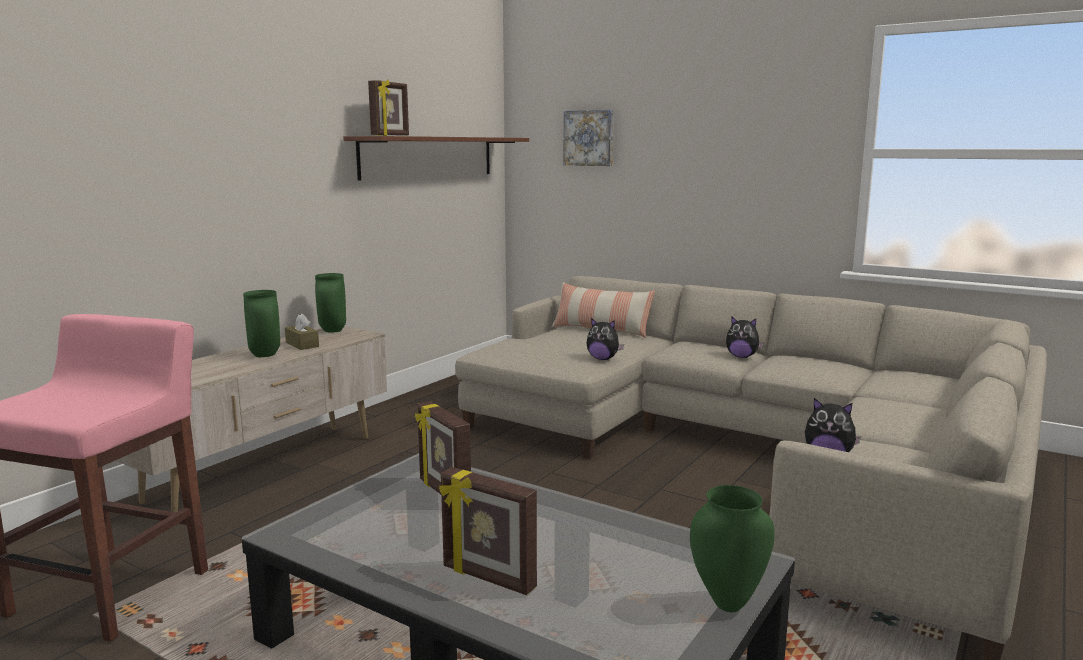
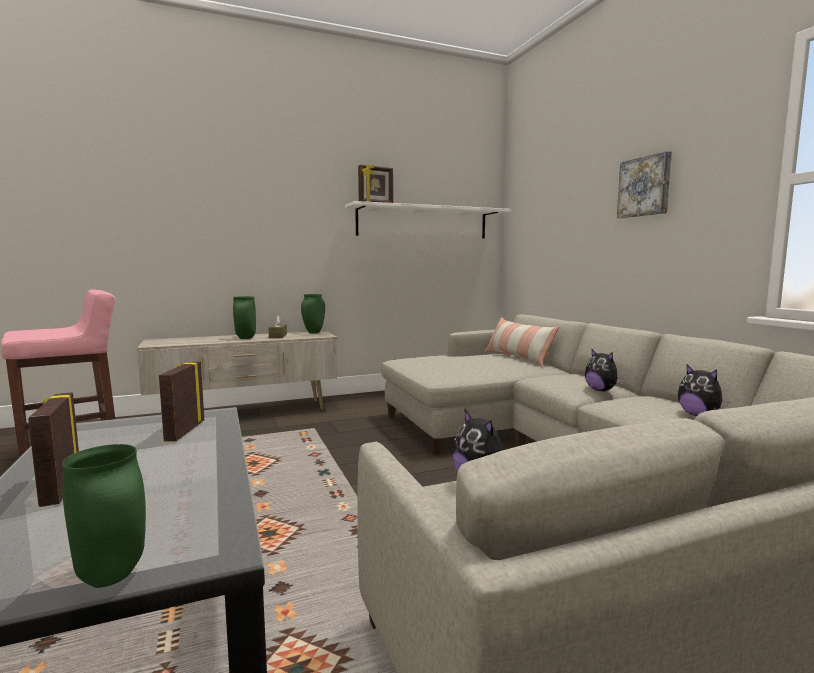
camera: 35 degrees right, 5 degrees down
(429, 157) = (423, 223): brown shelf -> white shelf
(589, 138) = (550, 204): picture -> picture (645, 187)
(603, 359) = (472, 374): plush toy -> plush toy (699, 415)

